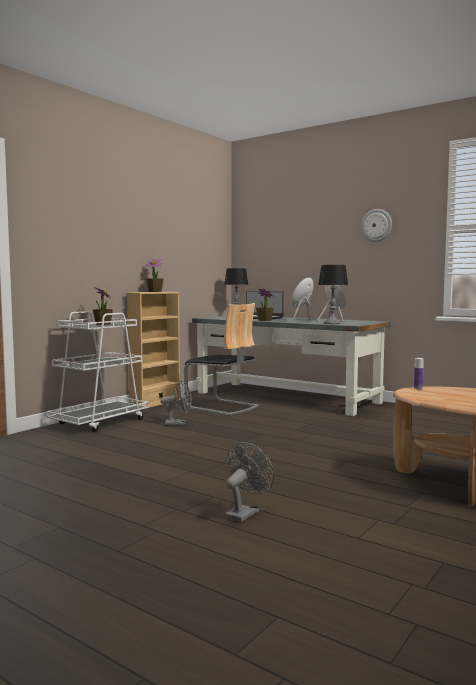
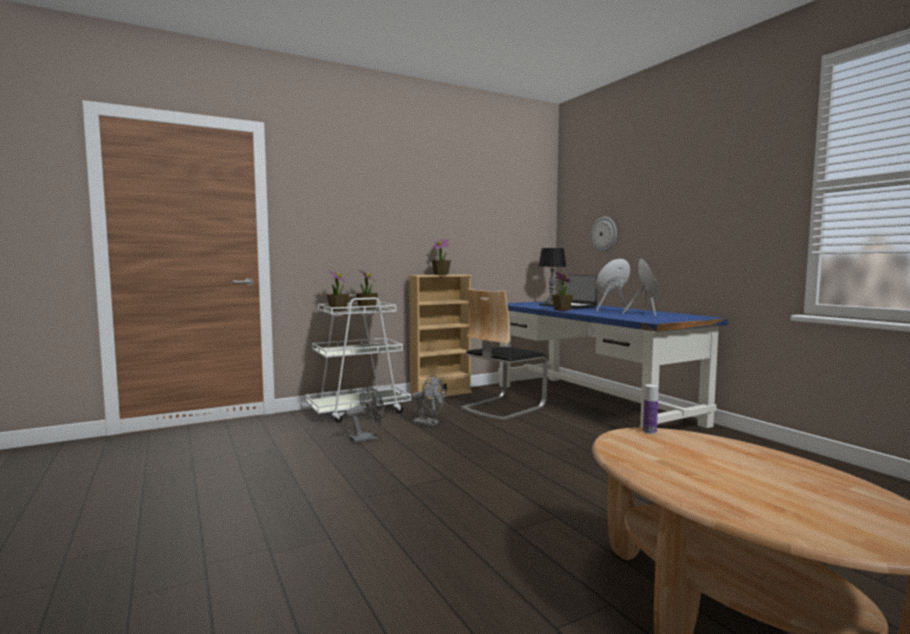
camera: 25 degrees right, 0 degrees up
(80, 326) = (338, 310): none -> potted plant
(222, 407) = (502, 407): chair -> chair turned 75 degrees clockwise
(245, 513) = (329, 576): grey fan -> grey fan (367, 438)
(287, 397) = (592, 403): grey desk -> blue desk
(332, 323) = (631, 318): table lamp -> none
(376, 225) = (715, 188): wall clock -> wall clock (604, 234)

